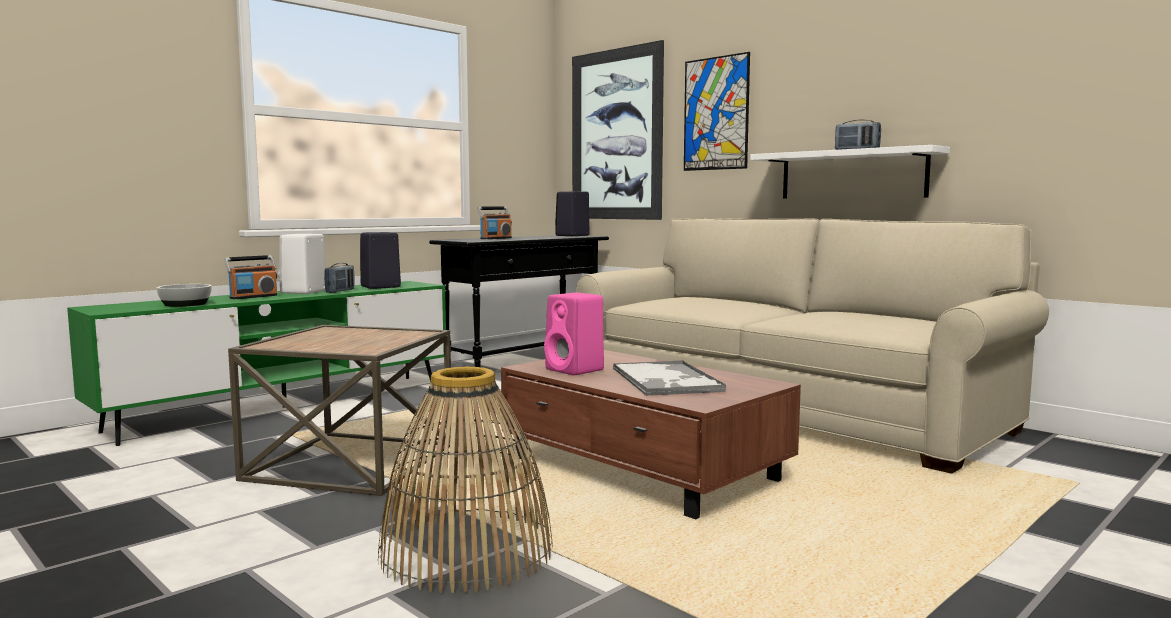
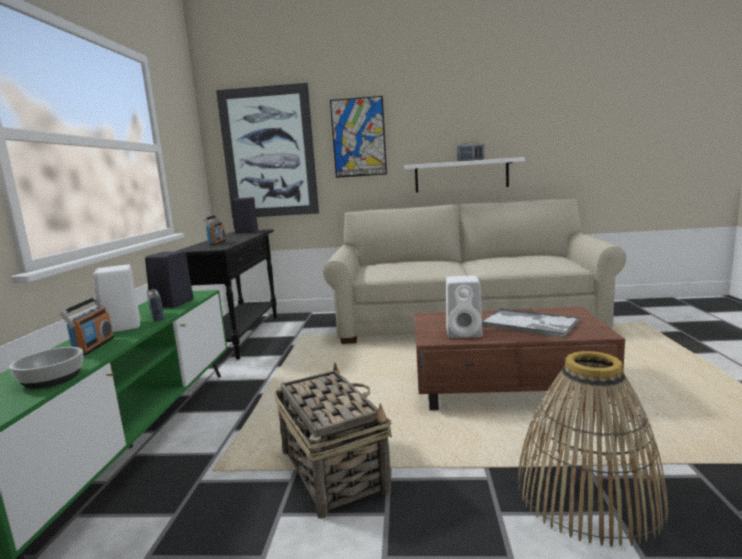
camera: 40 degrees left, 5 degrees up
(351, 462) = (333, 469): brown side table -> basket
(576, 370) = (465, 332): pink speaker -> white speaker

